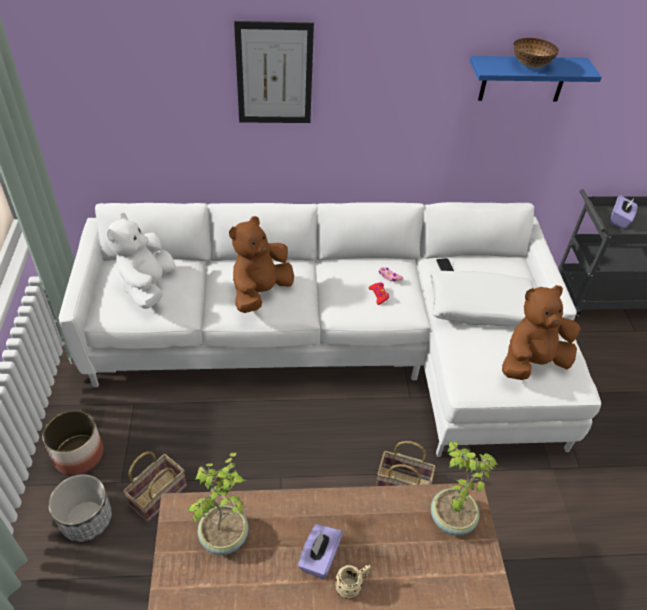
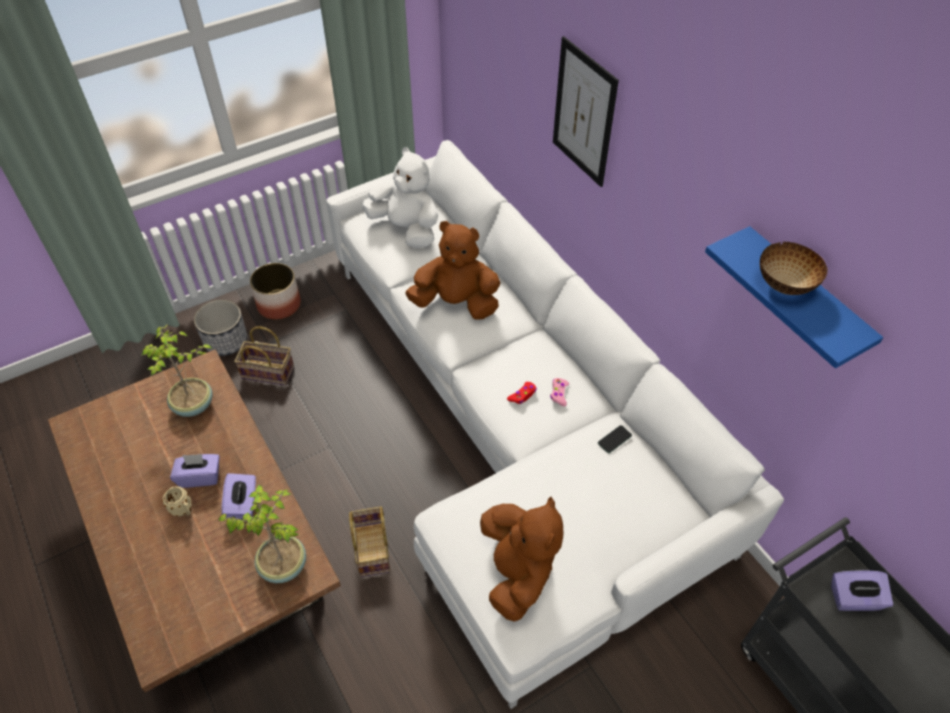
camera: 65 degrees right, 5 degrees up
(148, 286) = (406, 229): white plush toy -> white plush toy turned 60 degrees clockwise
(371, 529) = (243, 504): none -> purple tissue box
(481, 307) = (572, 495): white pillow -> none
(531, 362) = (517, 572): brown plush toy -> brown plush toy turned 45 degrees clockwise

